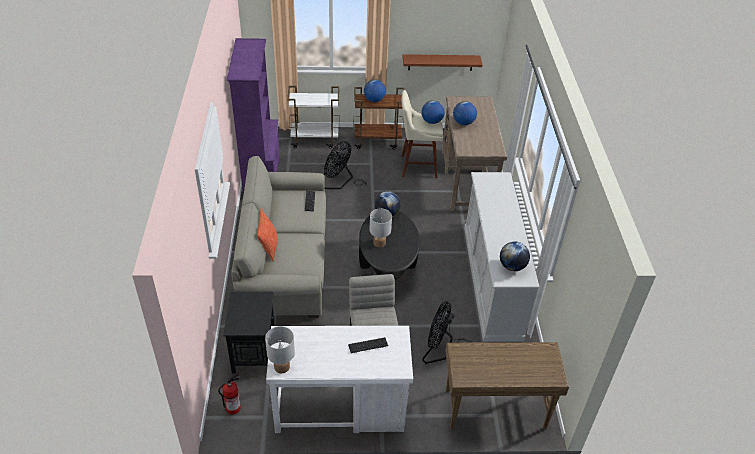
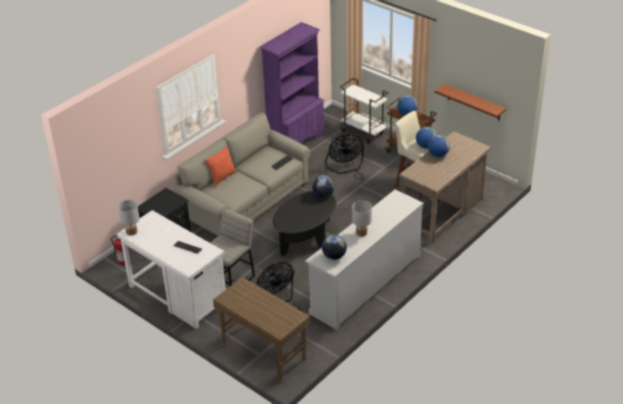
camera: 45 degrees right, 5 degrees down
(379, 243) = (294, 209): grey table lamp -> grey table lamp (361, 233)

